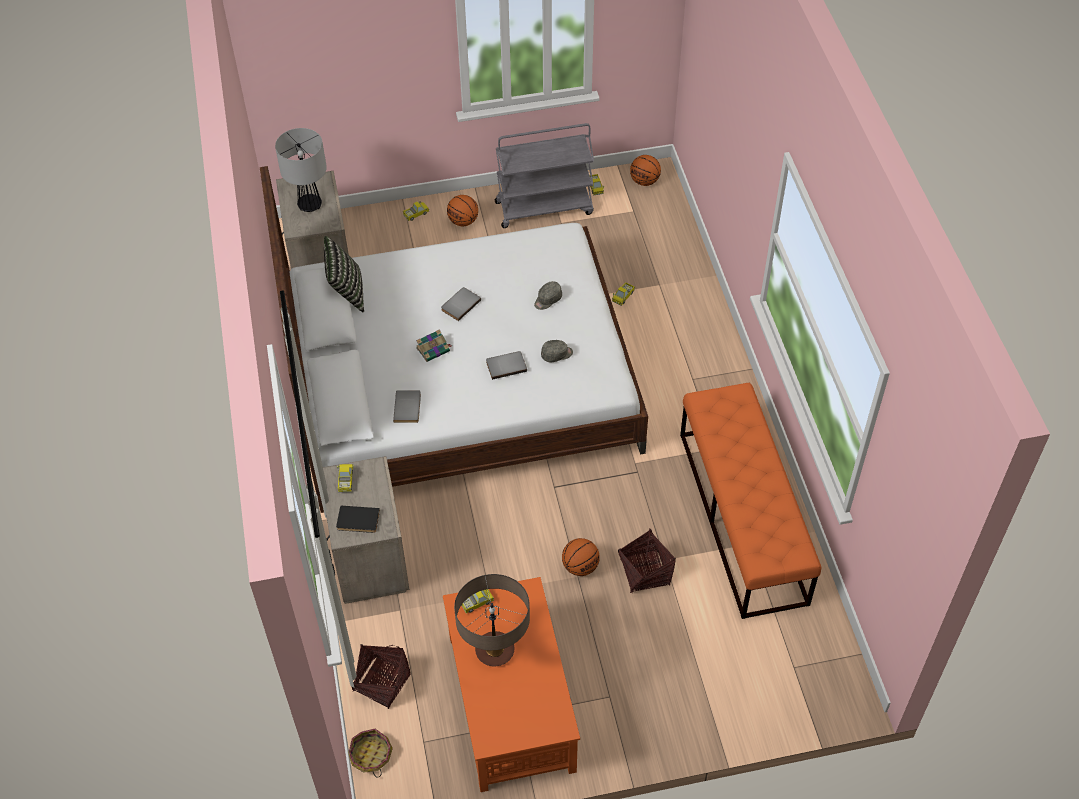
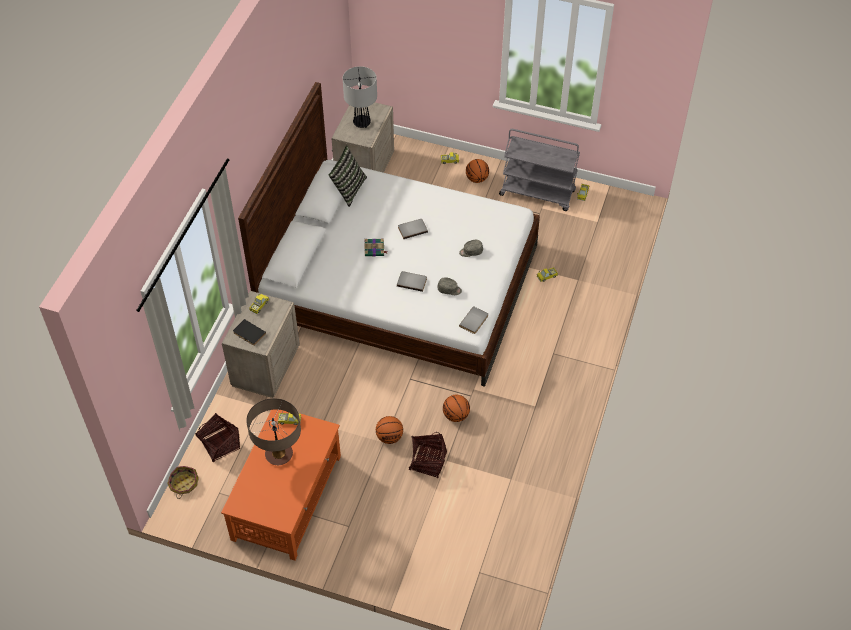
camera: 30 degrees right, 0 degrees up
(408, 407) = (333, 280): grey book -> grey book (474, 321)
(644, 181) = (620, 204): basketball -> basketball (456, 415)
(742, 517) = (518, 460): orange bench -> none

